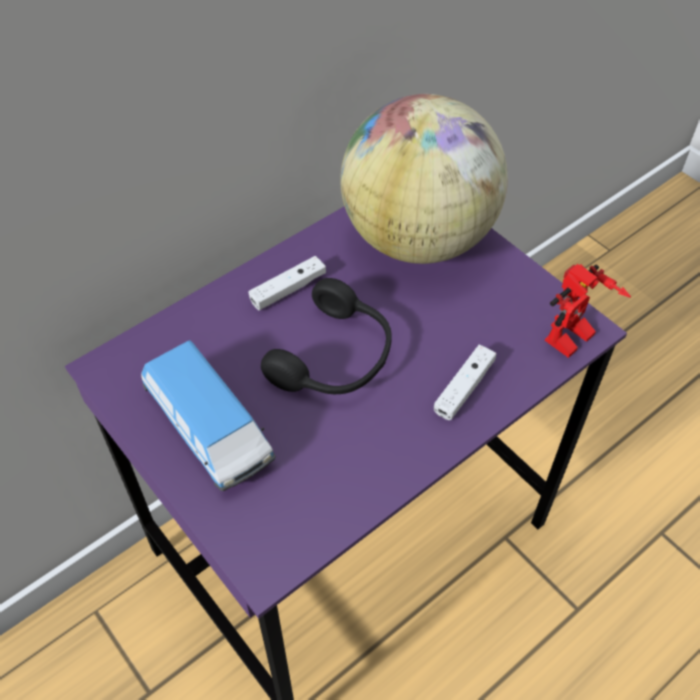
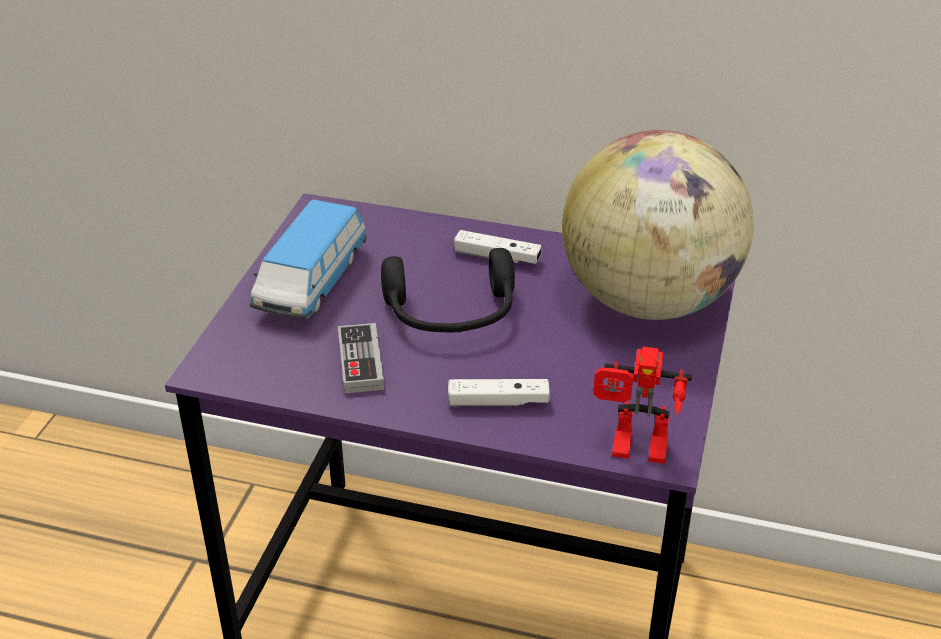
camera: 55 degrees right, 15 degrees down
(347, 449) = (360, 362): none -> game controller

